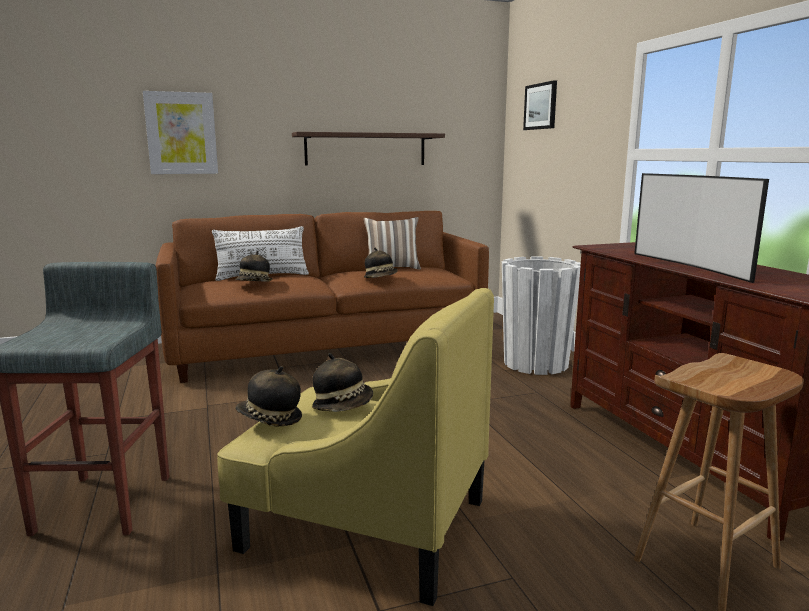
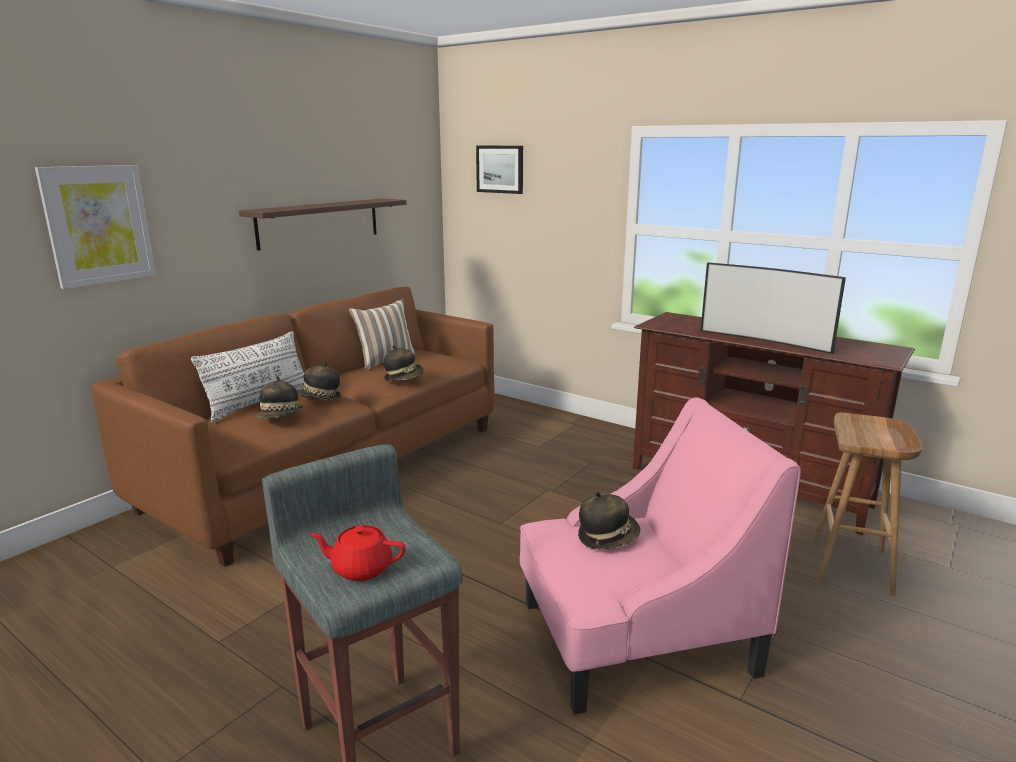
camera: 35 degrees left, 5 degrees up
(55, 336) = (361, 568): none -> red teapot
(269, 419) = (576, 575): hat -> hat (319, 399)
(364, 524) = (635, 638): yellow armchair -> pink armchair
(535, 363) = (554, 432): white planter -> none

